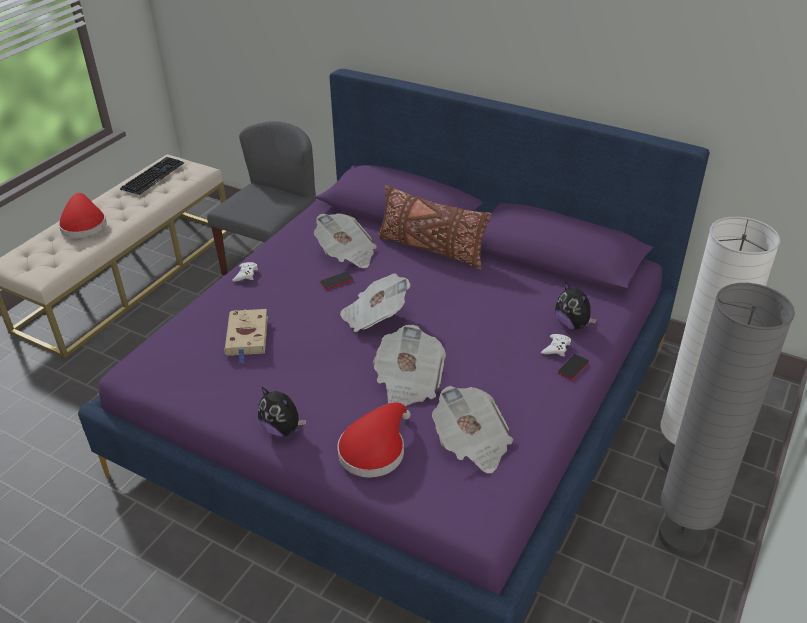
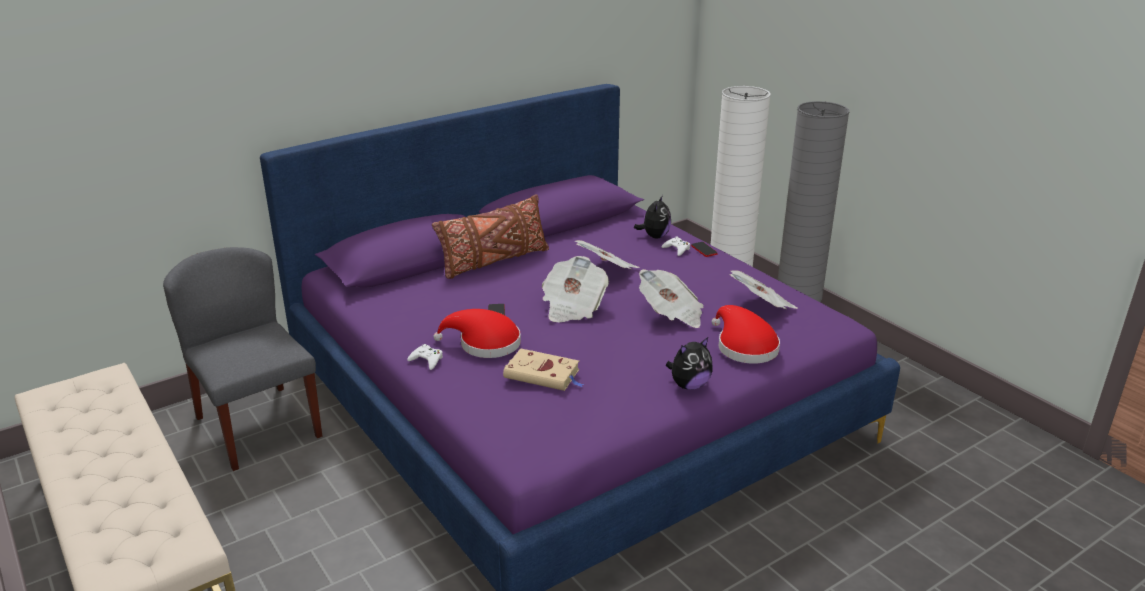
camera: 65 degrees left, 10 degrees down
(83, 225) = (108, 489): red hat -> red hat (484, 344)
(153, 177) = (67, 411): keyboard -> none
(347, 254) = (455, 300): newspaper -> newspaper (607, 271)
(572, 324) = (654, 236): plush toy -> plush toy turned 60 degrees counterclockwise

